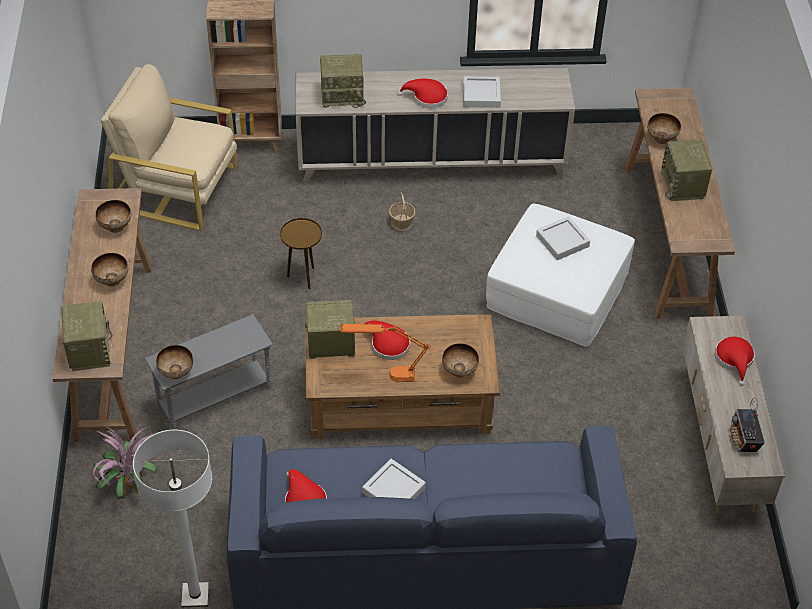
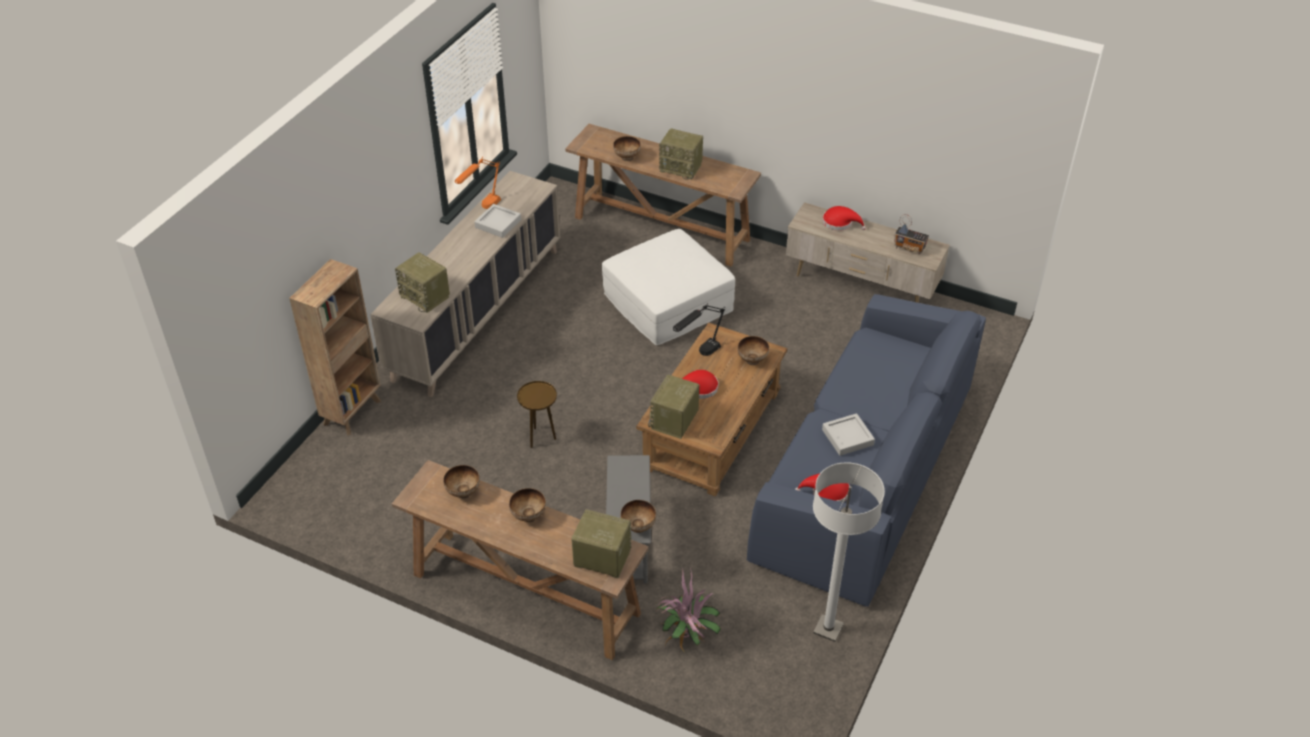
camera: 60 degrees left, 5 degrees down
(175, 187) = (361, 482): beige armchair -> none
(343, 95) = (426, 297): radio -> radio turned 105 degrees clockwise
(384, 374) = (727, 402): orange table lamp -> orange table lamp (482, 210)
(402, 223) = (529, 357): basket -> none
(427, 97) = (473, 252): red hat -> none
(435, 326) = (699, 356): none -> black table lamp
(562, 241) = (659, 260): grey tray -> none

